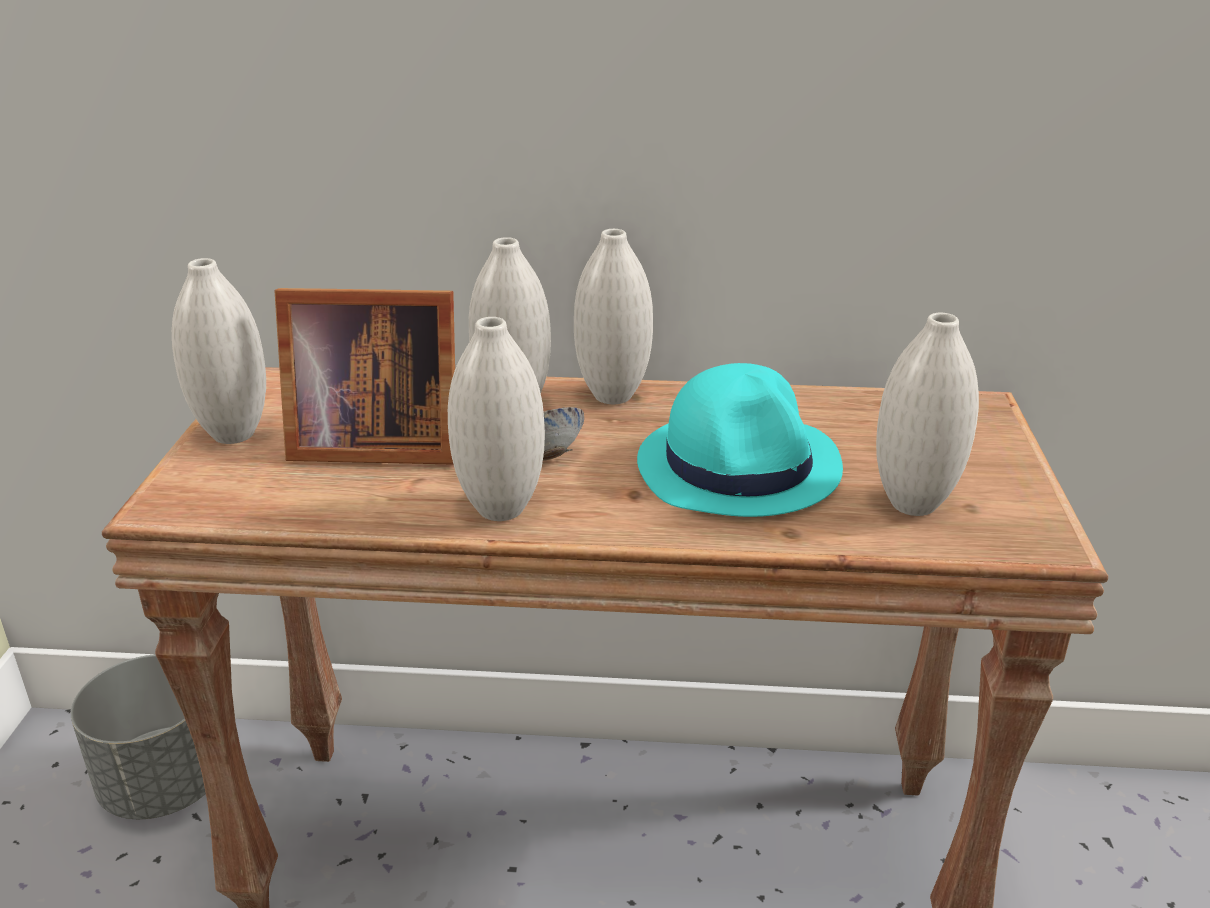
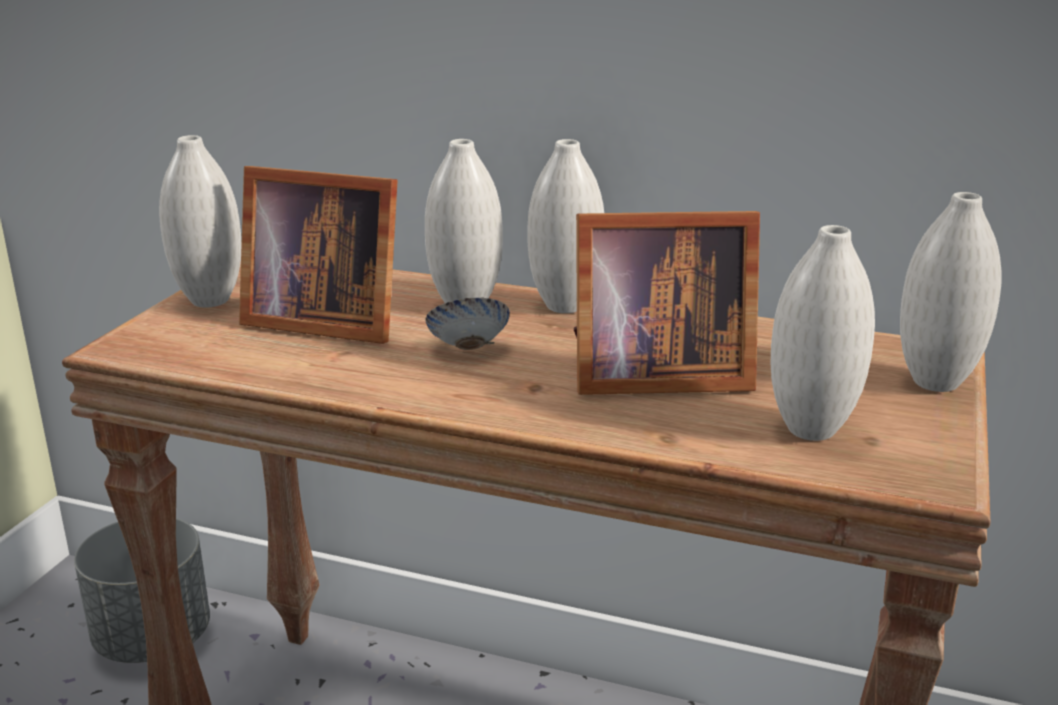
camera: 15 degrees right, 5 degrees down
(501, 509) = (403, 384): white vase -> white vase (935, 382)
(739, 465) = (652, 376): turquoise hat -> picture frame

